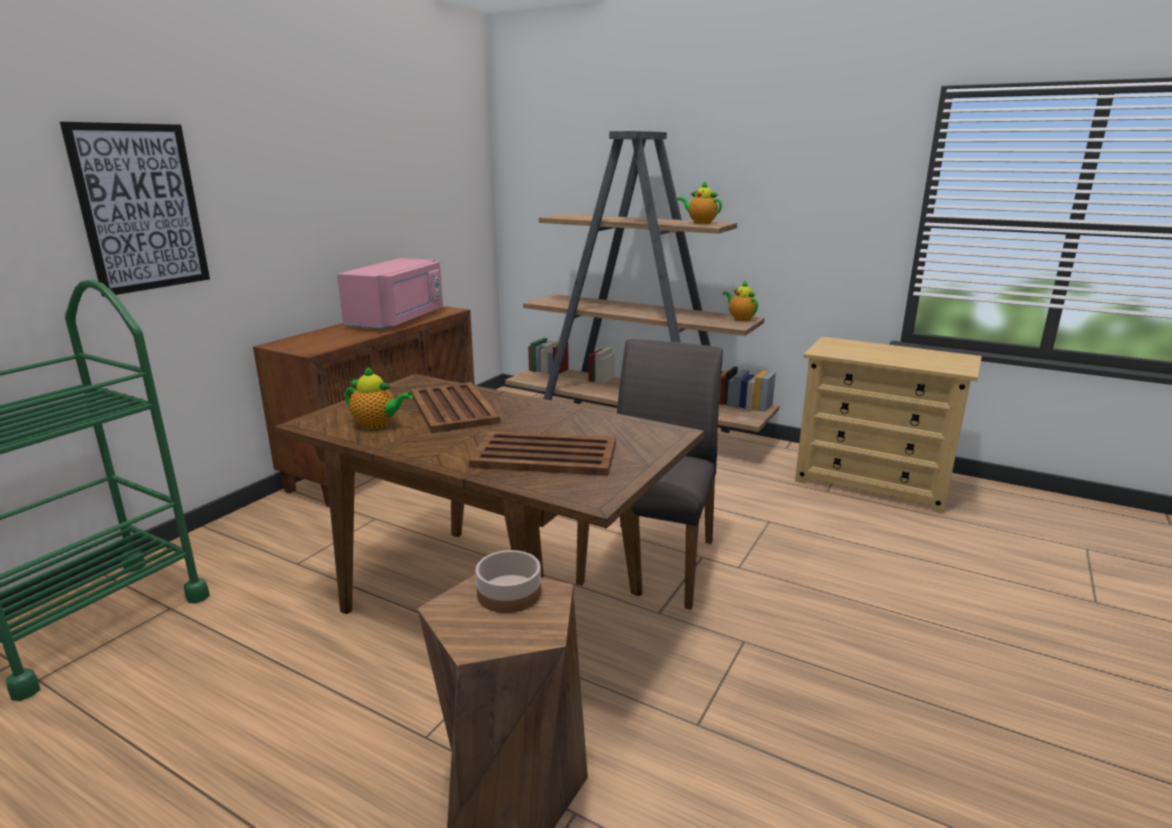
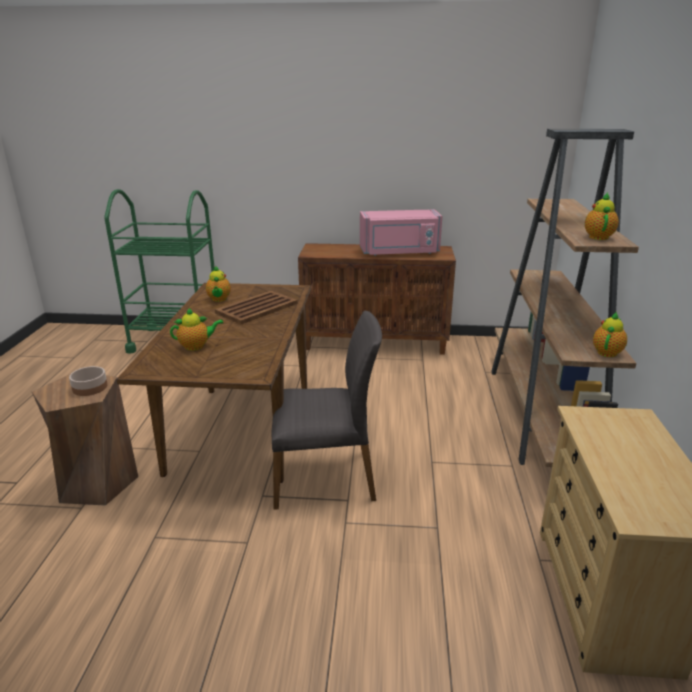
camera: 65 degrees right, 5 degrees up
(141, 208) = (253, 156): picture -> none
(546, 455) = (197, 346): brown tray -> teapot

